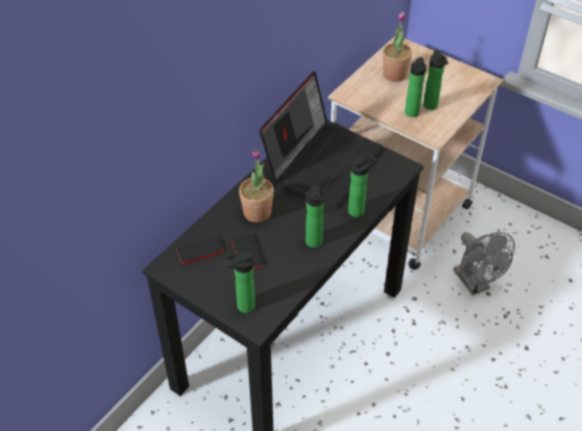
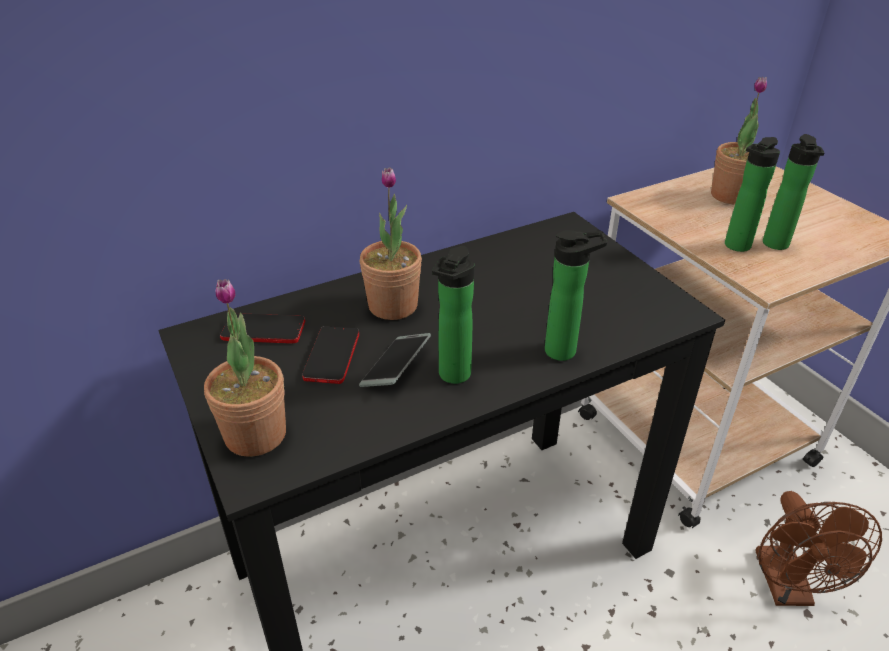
camera: 25 degrees right, 10 degrees down
(243, 306) = (255, 435): bottle -> potted plant
(283, 248) = (396, 367): none -> phone
(322, 162) = (545, 270): laptop -> none
(475, 284) = (788, 588): grey fan -> brown fan

